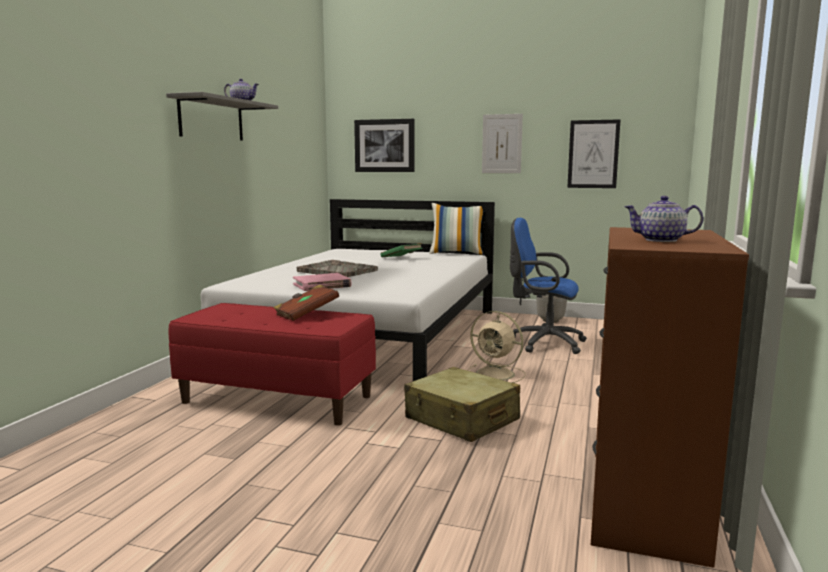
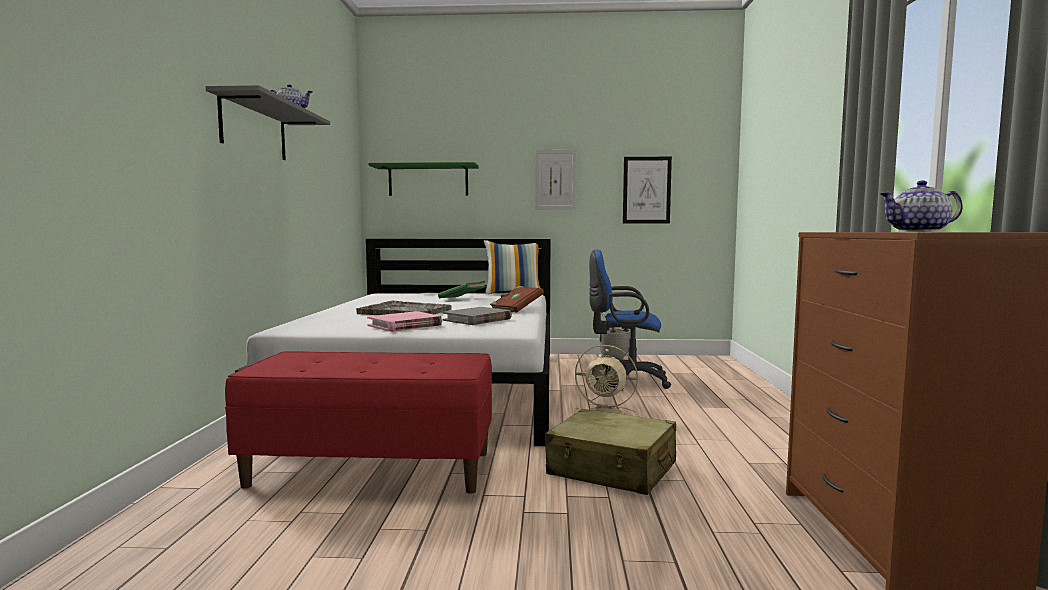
camera: 15 degrees left, 5 degrees down
(306, 314) = (408, 357): brown book -> brown book (516, 309)
(384, 145) = (428, 180): picture -> green shelf
(387, 282) = (477, 319): none -> grey book

